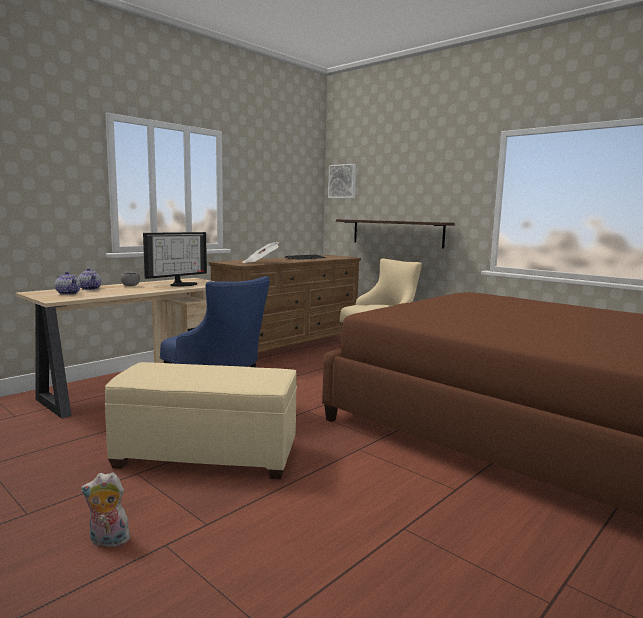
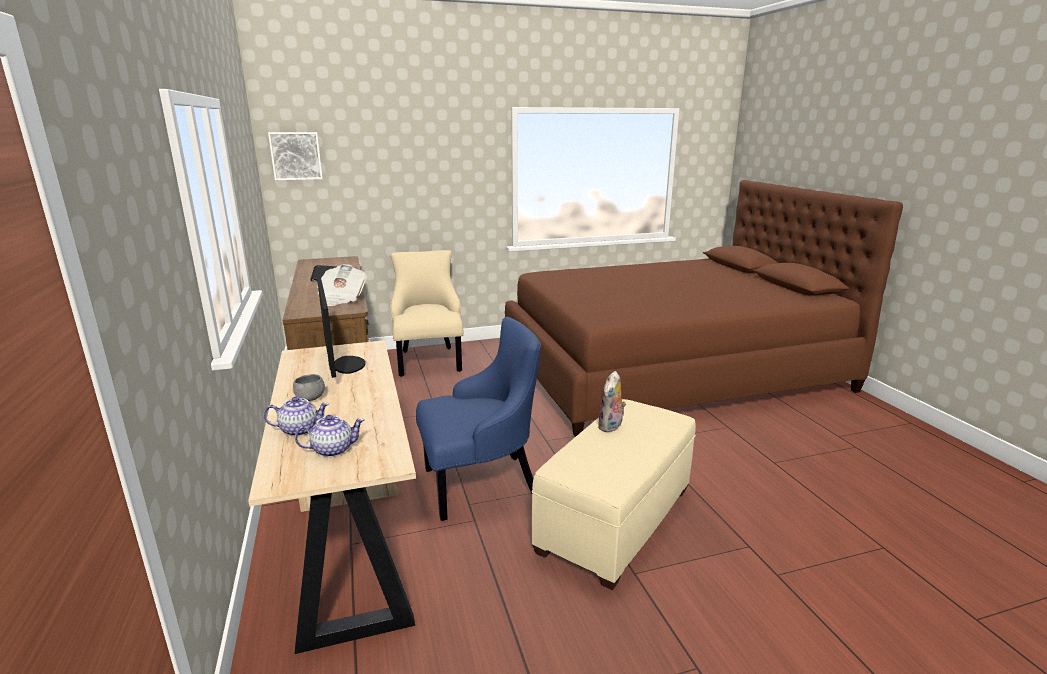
camera: 60 degrees left, 10 degrees up
(107, 541) = (766, 609): plush toy -> plush toy (611, 427)
(396, 233) = (397, 219): shelf -> none

